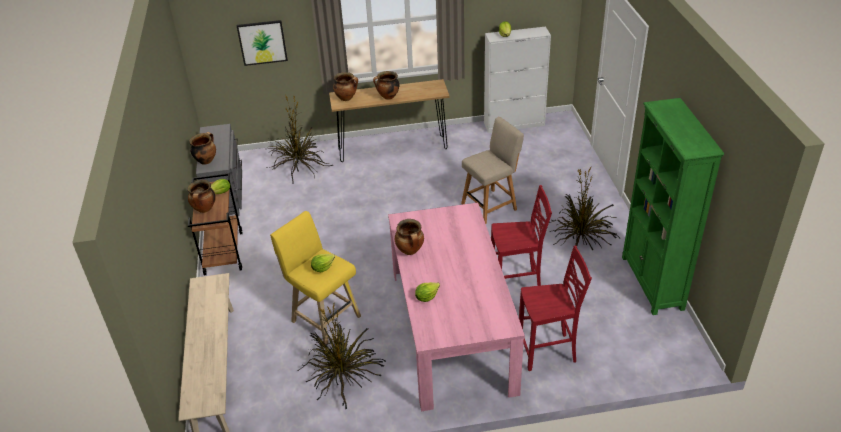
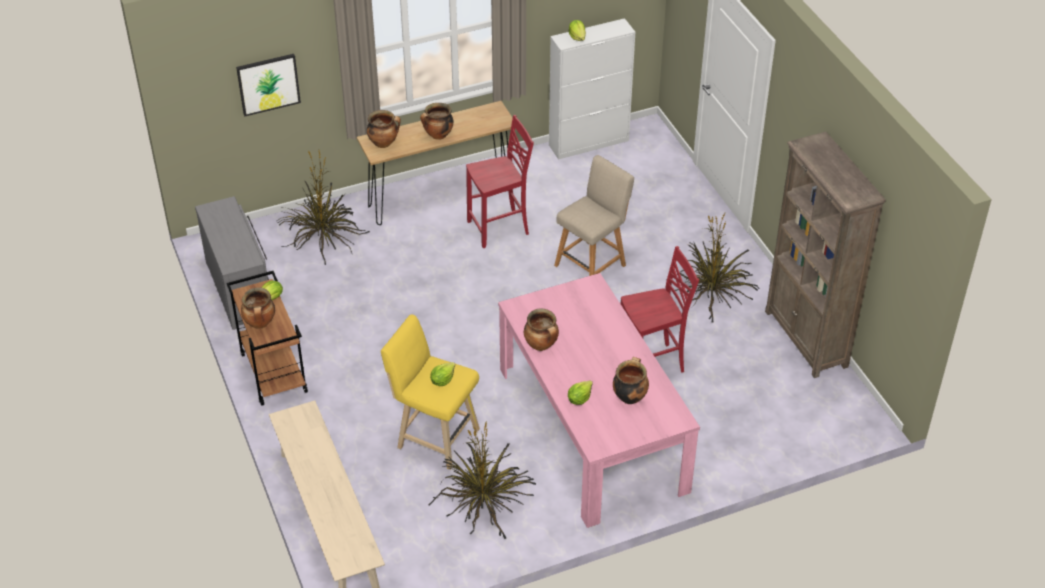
camera: 15 degrees left, 5 degrees up
(206, 160) = (227, 254): cooking pot -> cooking pot (629, 396)
(548, 351) = (709, 438): red chair -> red chair (500, 228)
(652, 283) = (806, 339): green bookcase -> brown bookcase

